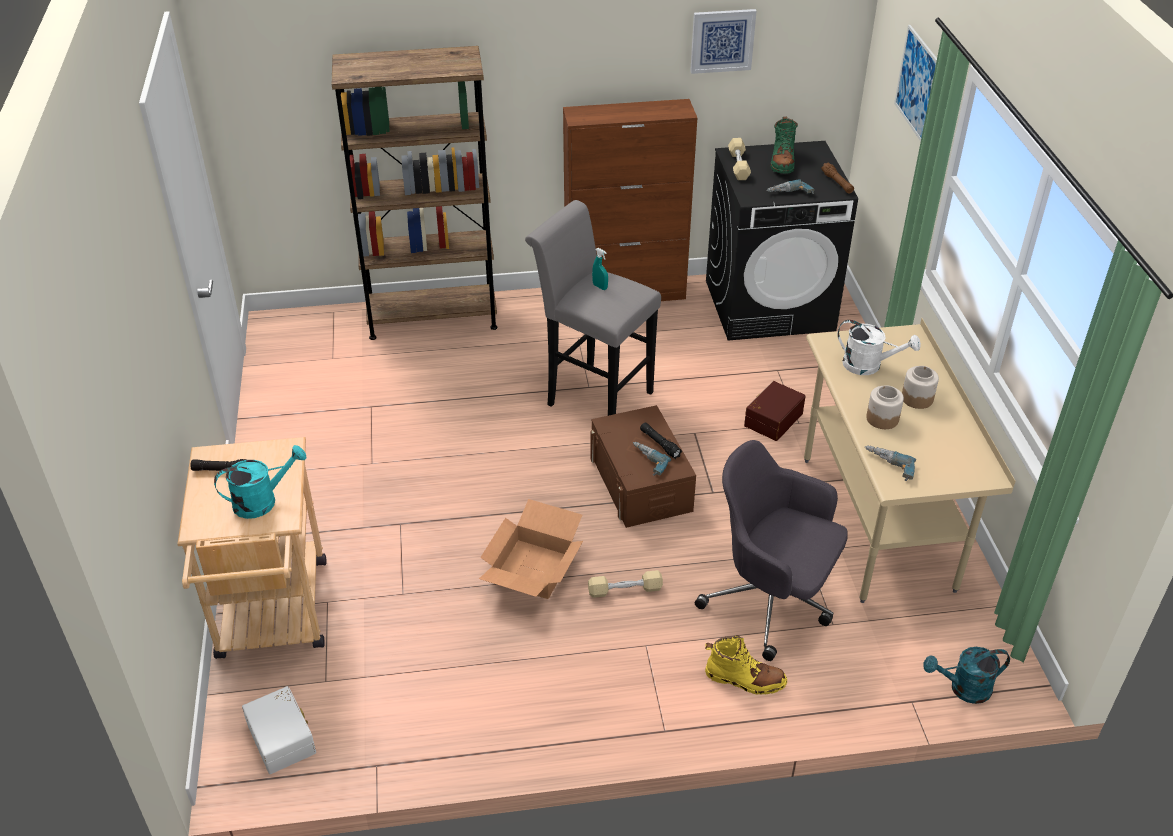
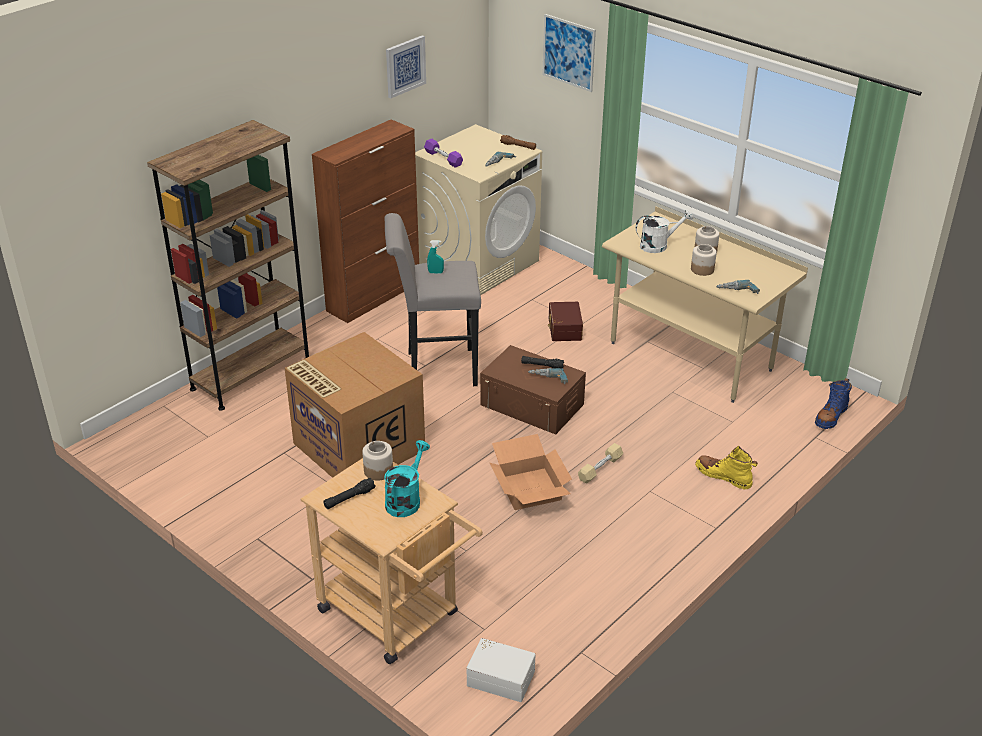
camera: 40 degrees left, 5 degrees down
(279, 459) = (378, 470): none -> jar
(434, 435) = (357, 446): none -> cardboard box
(738, 166) = (443, 158): beige dumbbell -> purple dumbbell
(744, 679) = (723, 476): yellow boot -> yellow boot turned 120 degrees counterclockwise
(770, 305) = (479, 263): black washing machine -> beige washing machine
(771, 601) = (687, 428): grey office chair -> none
(782, 162) = (467, 146): green boot -> none
(963, 689) = (831, 416): turquoise watering can -> blue boot

